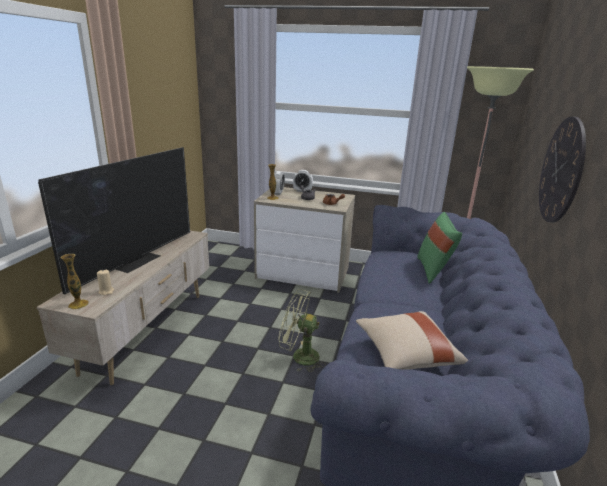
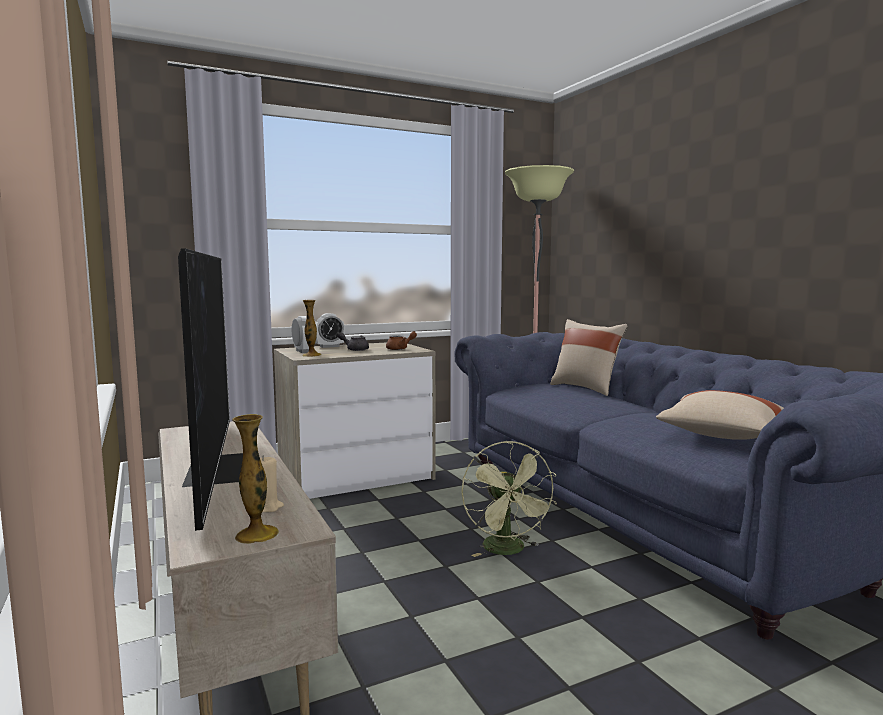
camera: 40 degrees left, 15 degrees down
(299, 356) = (508, 551): green fan -> green fan turned 75 degrees counterclockwise
(433, 270) = (586, 388): green pillow -> beige pillow
(561, 171) = (685, 245): wall clock -> none

